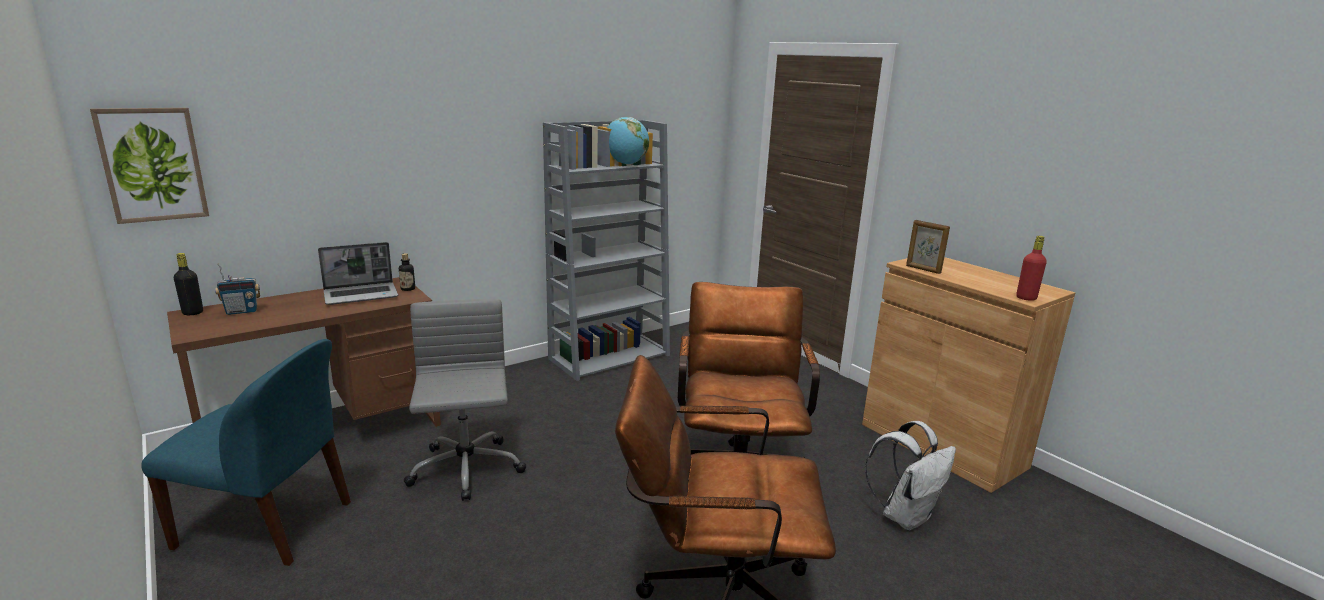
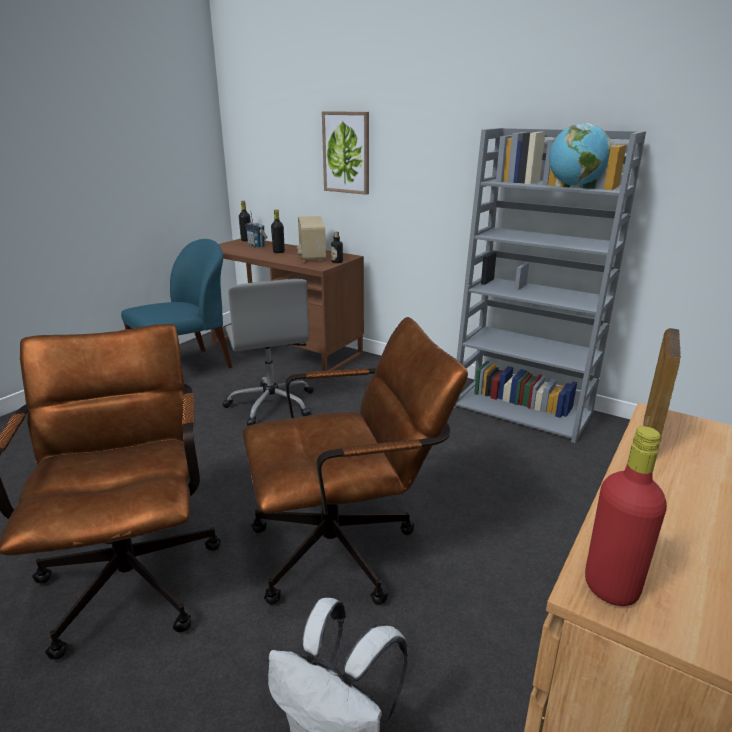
camera: 70 degrees right, 5 degrees up
(153, 164) = (248, 143): picture -> picture (346, 152)
(268, 525) = (185, 368): blue chair -> blue chair turned 120 degrees counterclockwise
(304, 305) = (278, 252): none -> black bottle
(362, 295) = (311, 256): laptop -> radio
(466, 470) = (272, 404): grey office chair -> grey office chair turned 105 degrees clockwise

